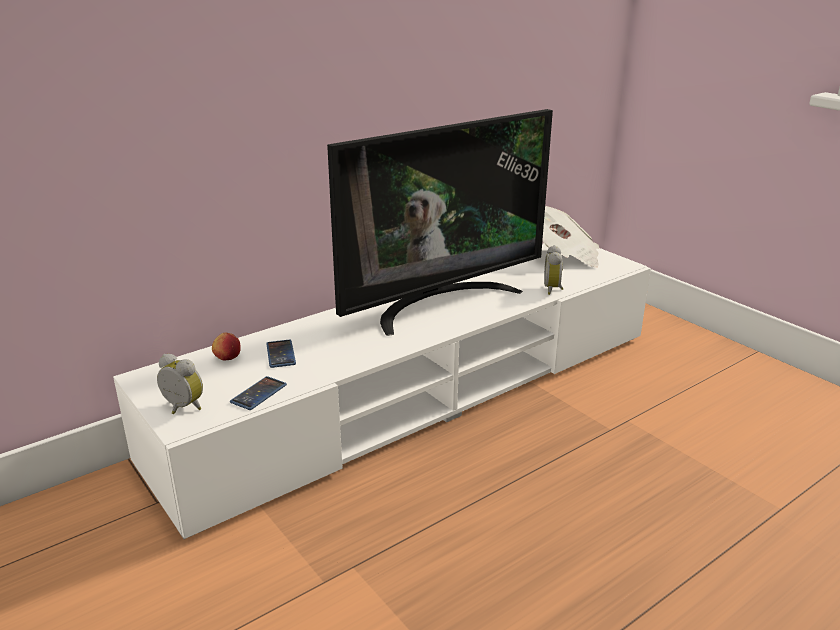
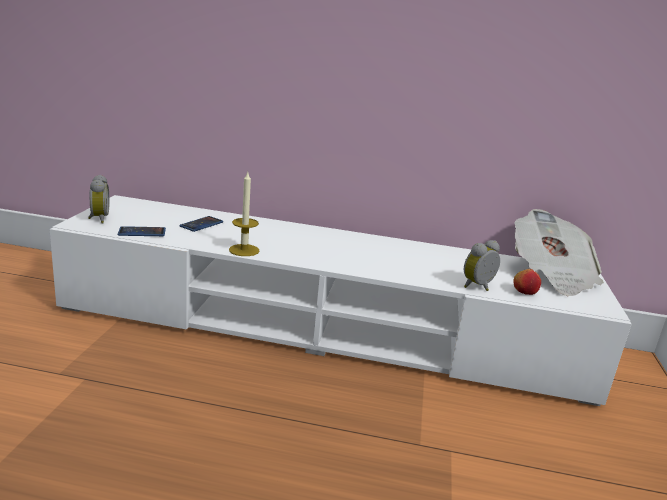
camera: 45 degrees right, 5 degrees down
(227, 357) = (175, 212): apple -> apple (524, 292)
(373, 355) = (244, 250): none -> candle
(440, 302) = (365, 250): television -> none

